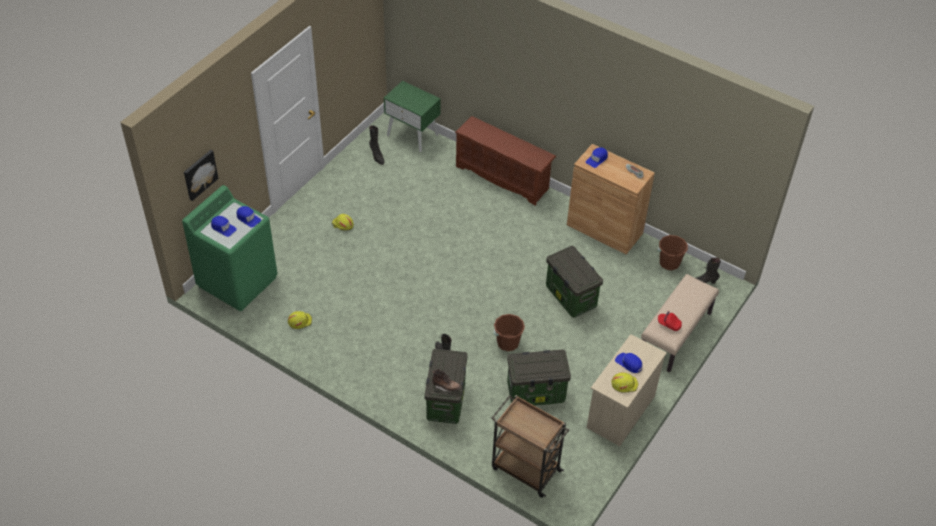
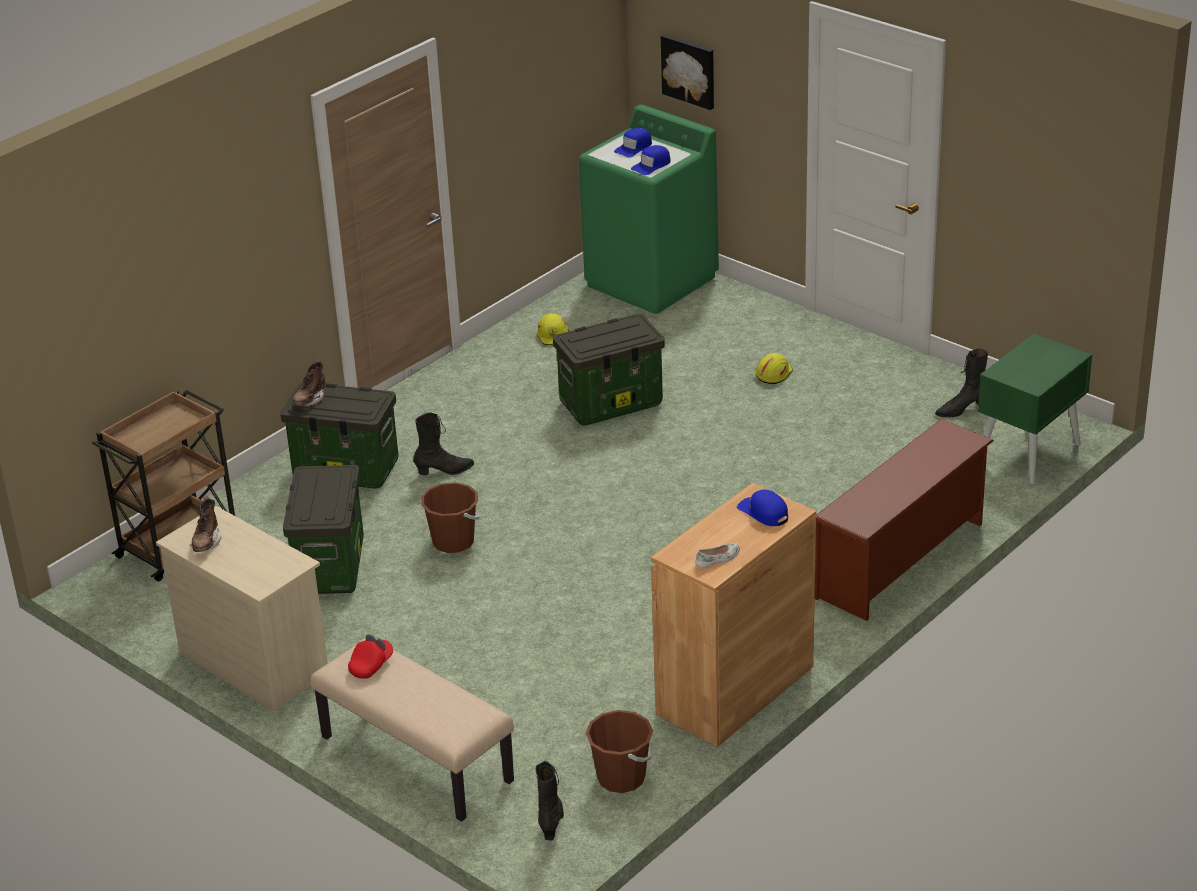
camera: 100 degrees right, 15 degrees down
(570, 296) = (550, 625): storage box -> storage box (612, 403)
(624, 384) = (206, 542): yellow hard hat -> brown boot
(629, 363) = (250, 552): blue cap -> none

